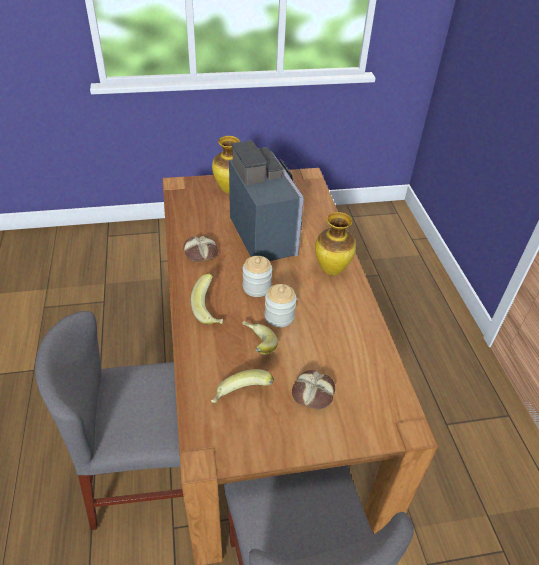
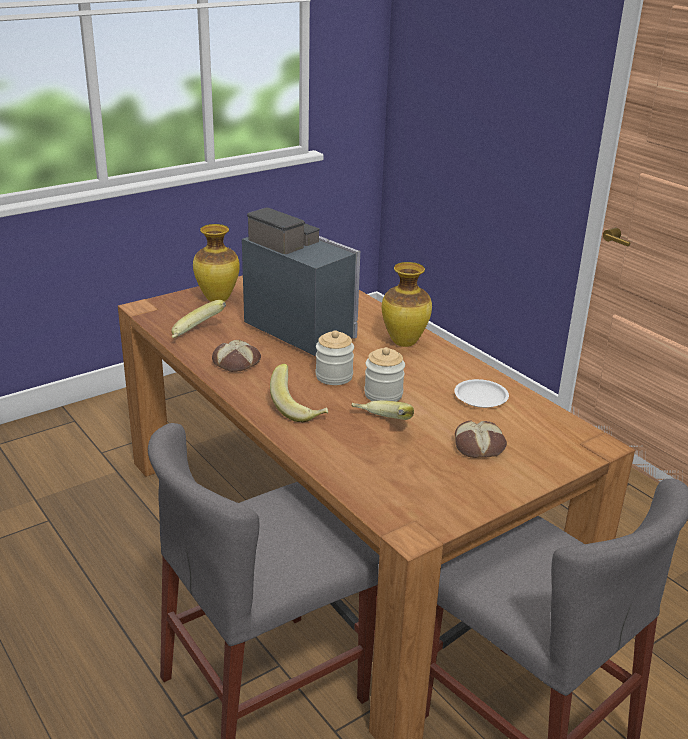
camera: 25 degrees left, 15 degrees down
(241, 397) = (406, 471): banana -> banana (197, 335)
(350, 344) = (480, 397): none -> white plate

